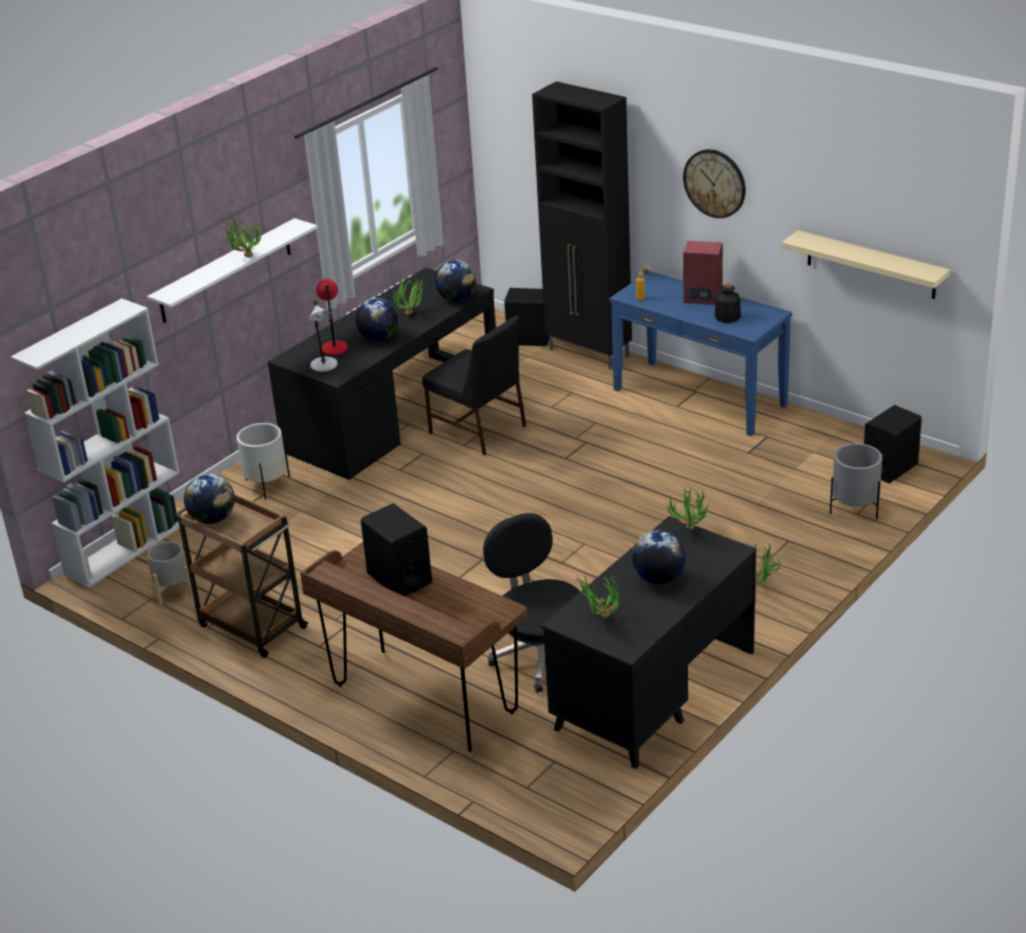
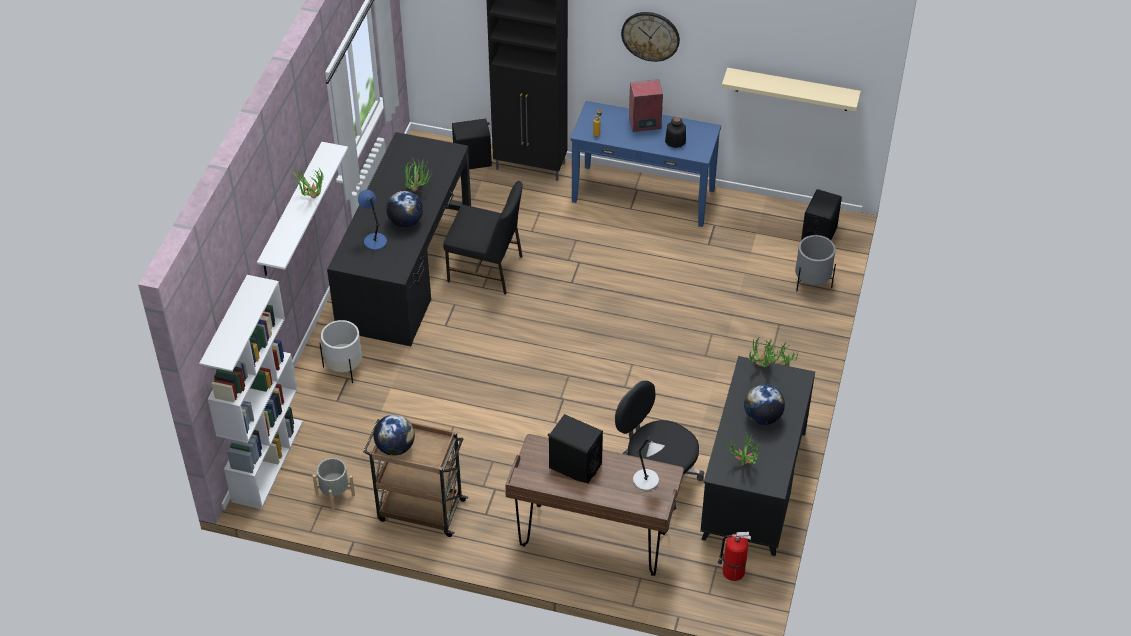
camera: 25 degrees left, 15 degrees up
(324, 366) = (379, 263): grey table lamp -> grey table lamp (647, 481)
(334, 347) = (374, 241): red table lamp -> blue table lamp
(457, 299) = (444, 163): globe -> none
(571, 771) = (732, 571): none -> fire extinguisher

